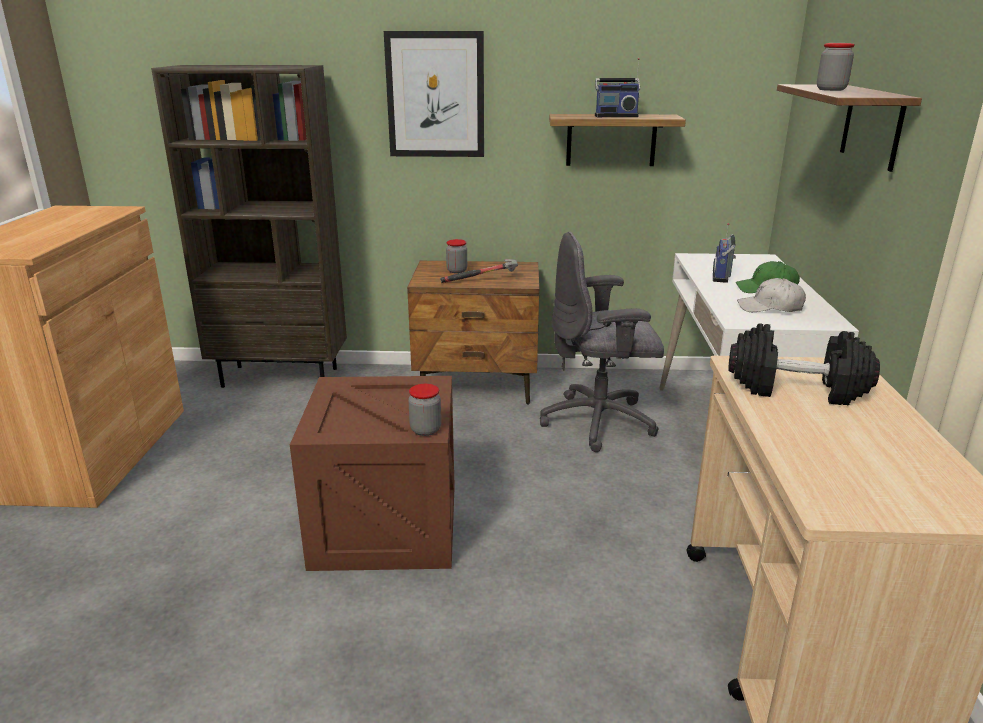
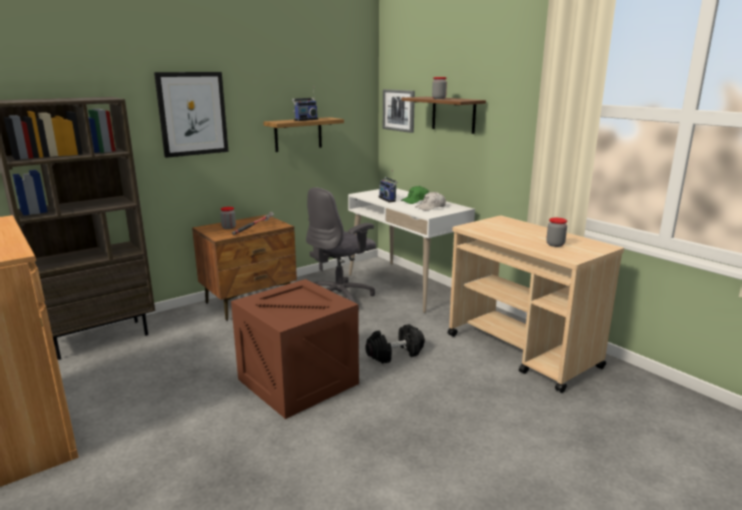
camera: 40 degrees left, 5 degrees down
(425, 430) = (338, 303): jar -> jar (555, 244)
(797, 388) = (500, 229): black dumbbell -> black dumbbell (395, 354)
(810, 110) = (399, 110): none -> picture

